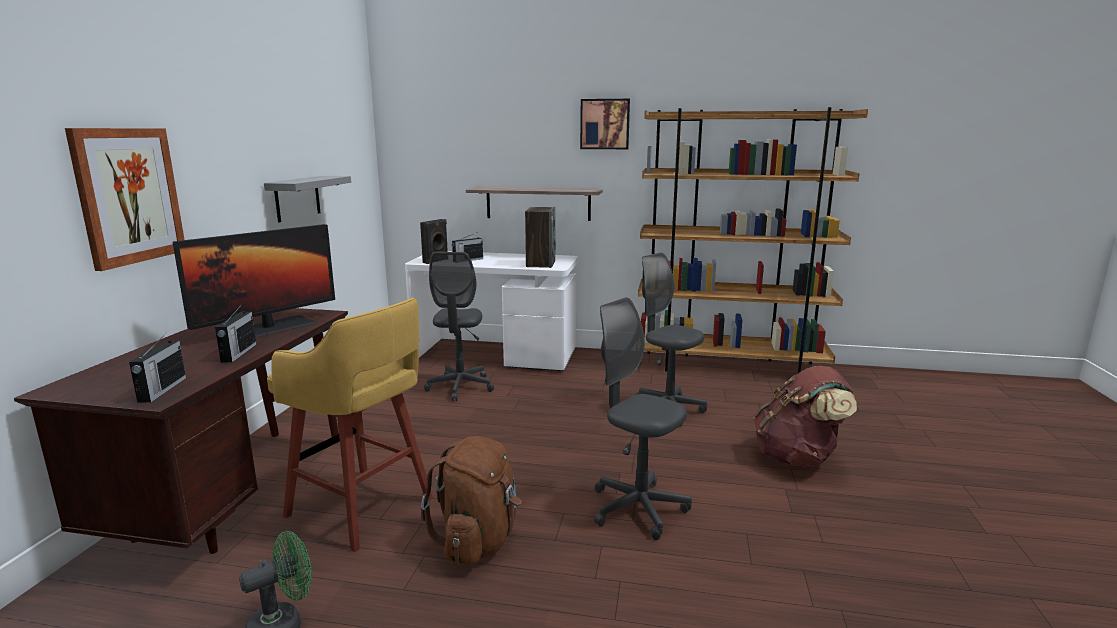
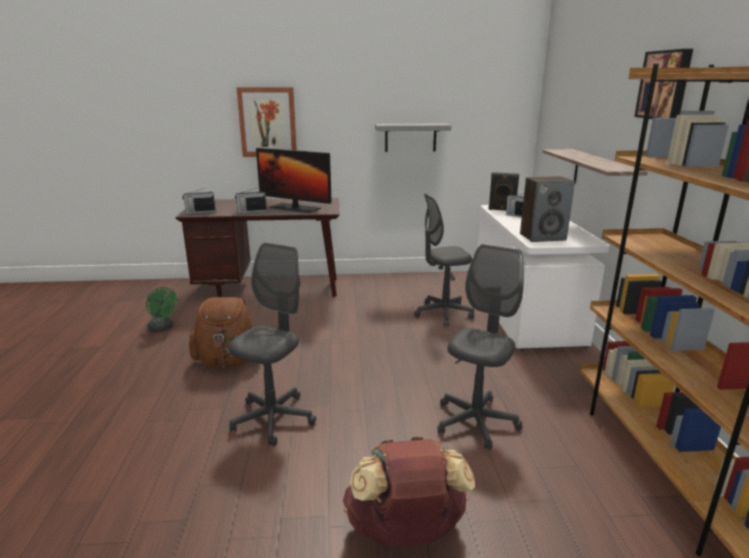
camera: 75 degrees right, 5 degrees up
(363, 509) = (259, 321): yellow stool -> none

